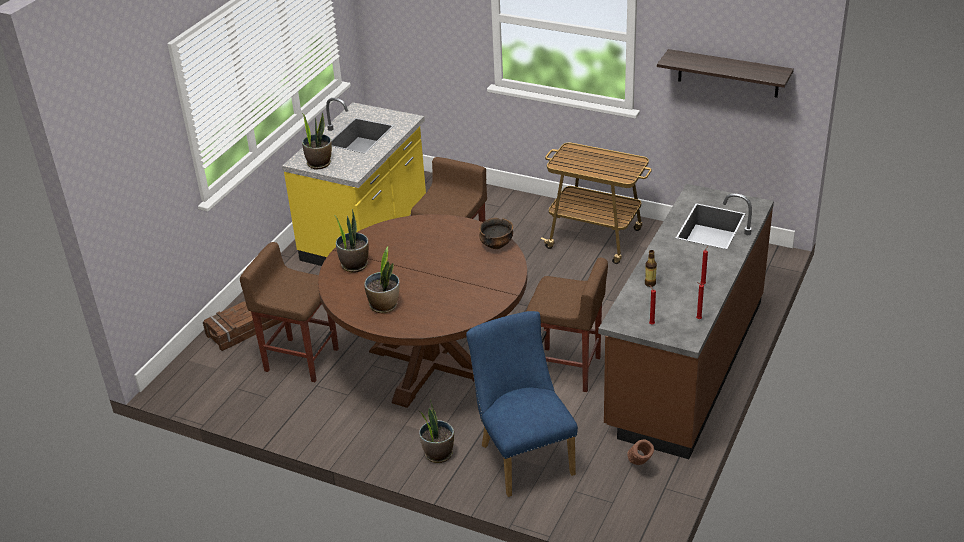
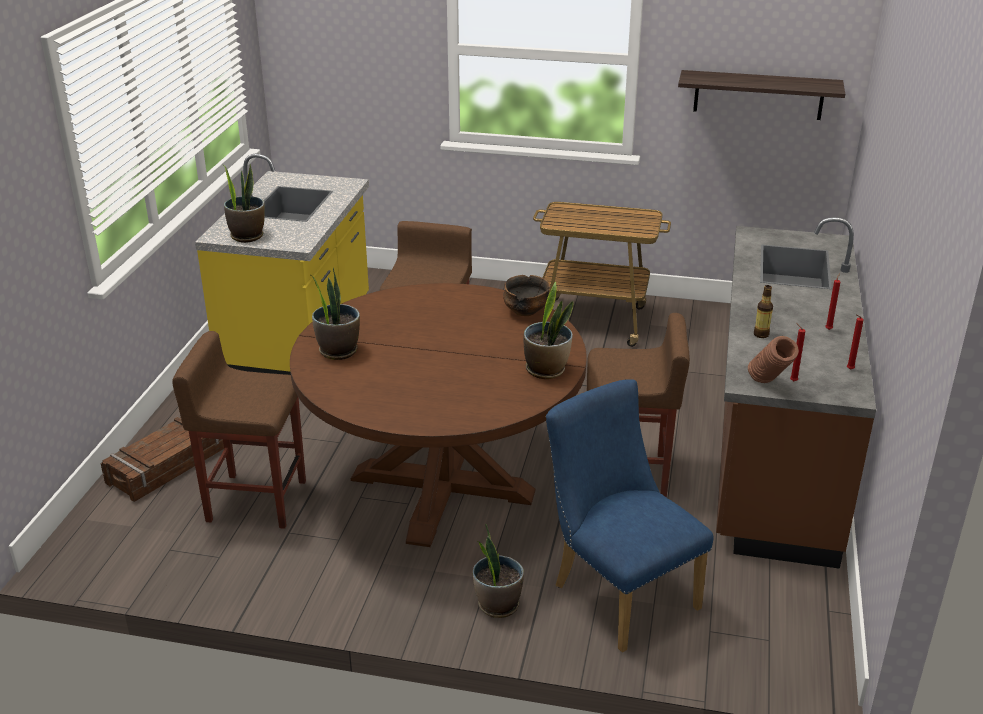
camera: 15 degrees left, 5 degrees down
(384, 306) = (402, 397): potted plant -> potted plant (546, 370)
(639, 467) = (781, 587): brown vase -> brown vase (769, 385)

